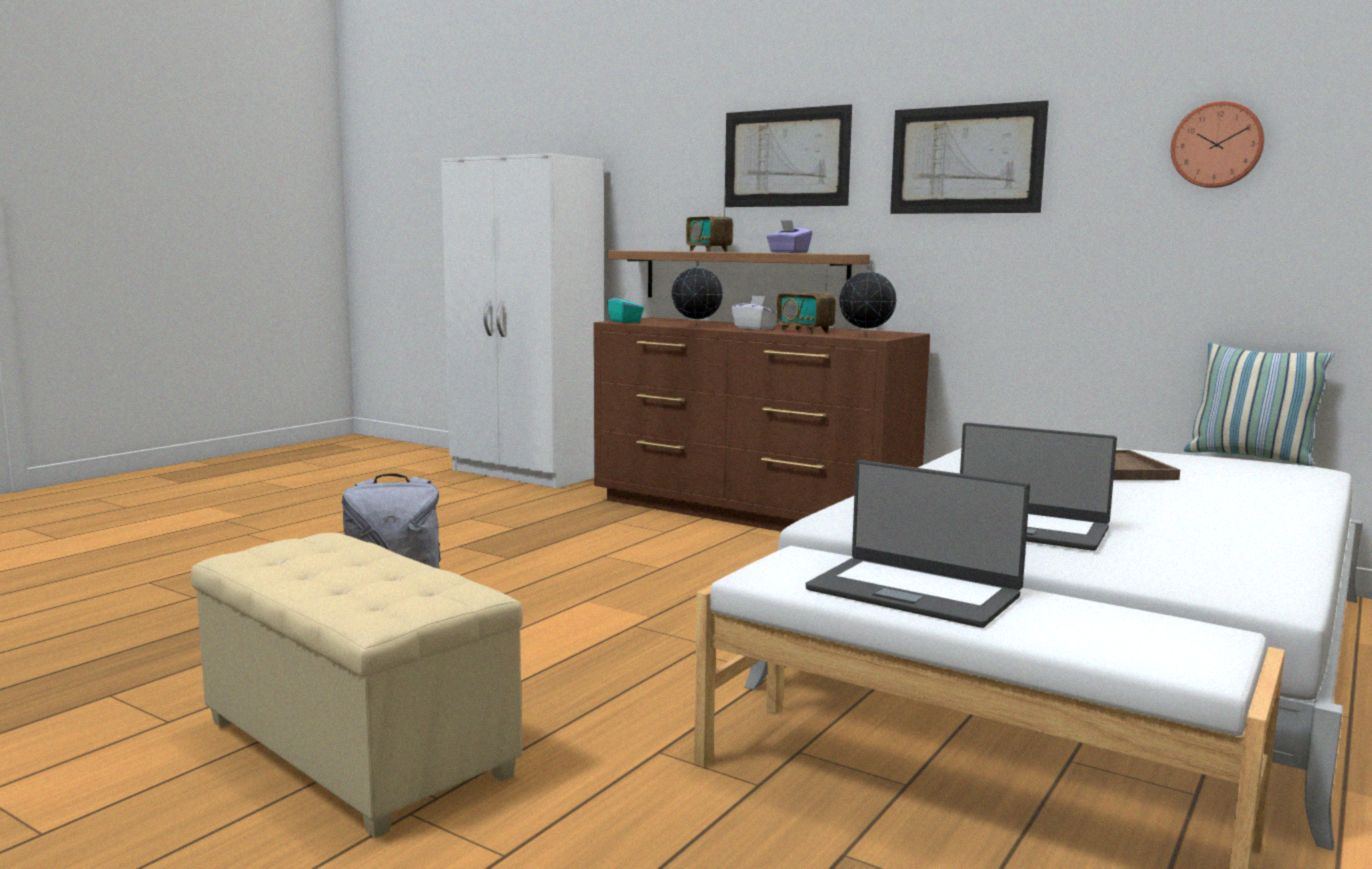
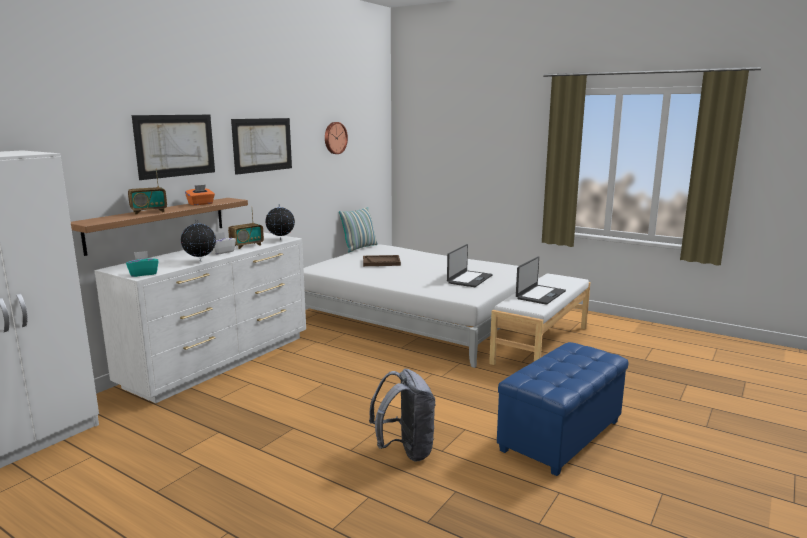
camera: 90 degrees left, 5 degrees up
(354, 751) = (561, 437): beige ottoman -> blue ottoman
(750, 513) = (220, 360): brown dresser -> white dresser
(788, 252) = (201, 204): purple tissue box -> orange tissue box

